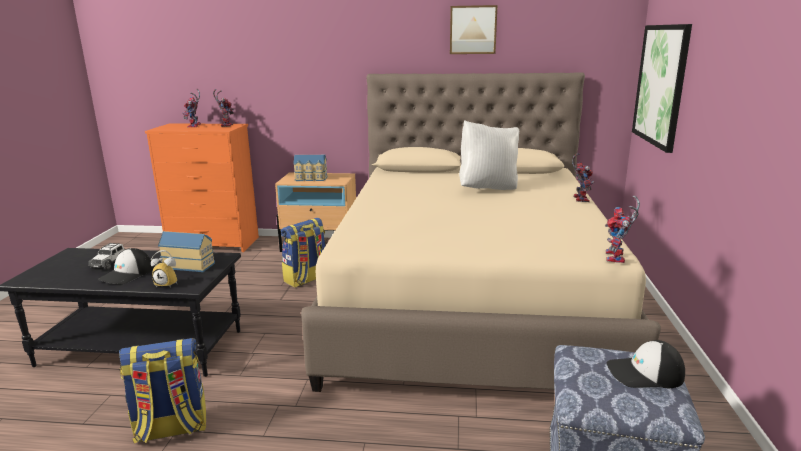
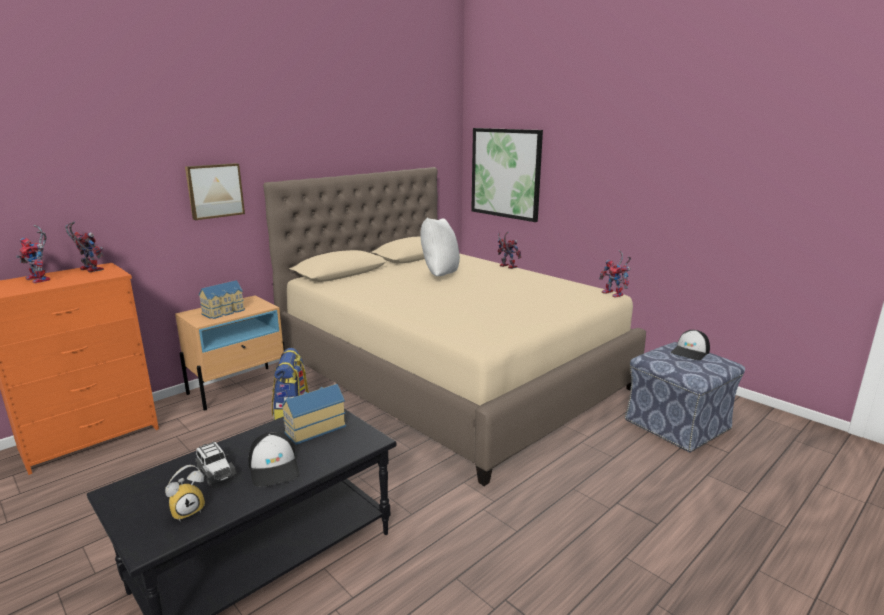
camera: 50 degrees left, 0 degrees up
(169, 284) = (345, 450): alarm clock -> alarm clock (188, 510)
(171, 429) = (450, 581): backpack -> none
(473, 30) = (352, 132): picture -> picture (214, 190)

